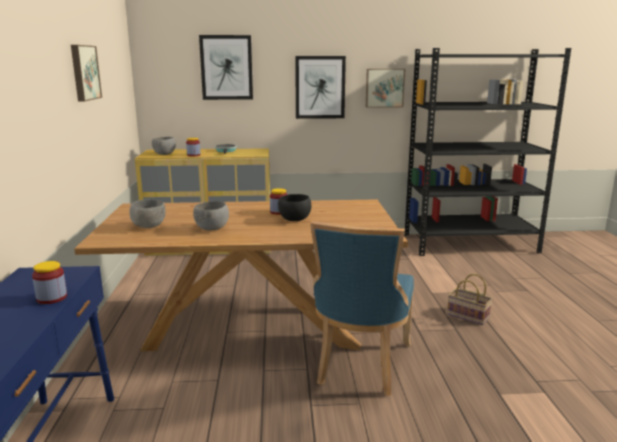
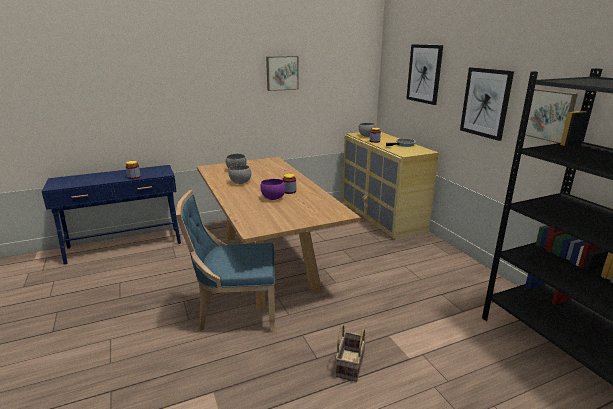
camera: 70 degrees right, 5 degrees up
(294, 220) = (272, 198): black bowl -> purple bowl

